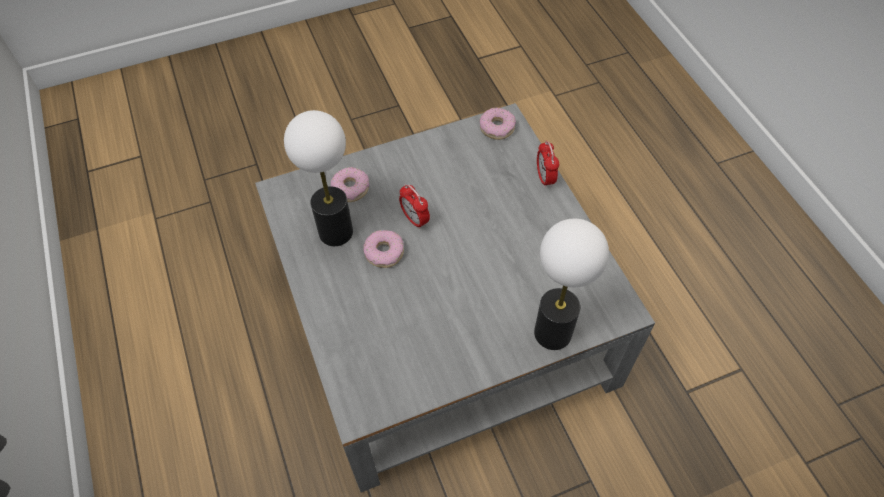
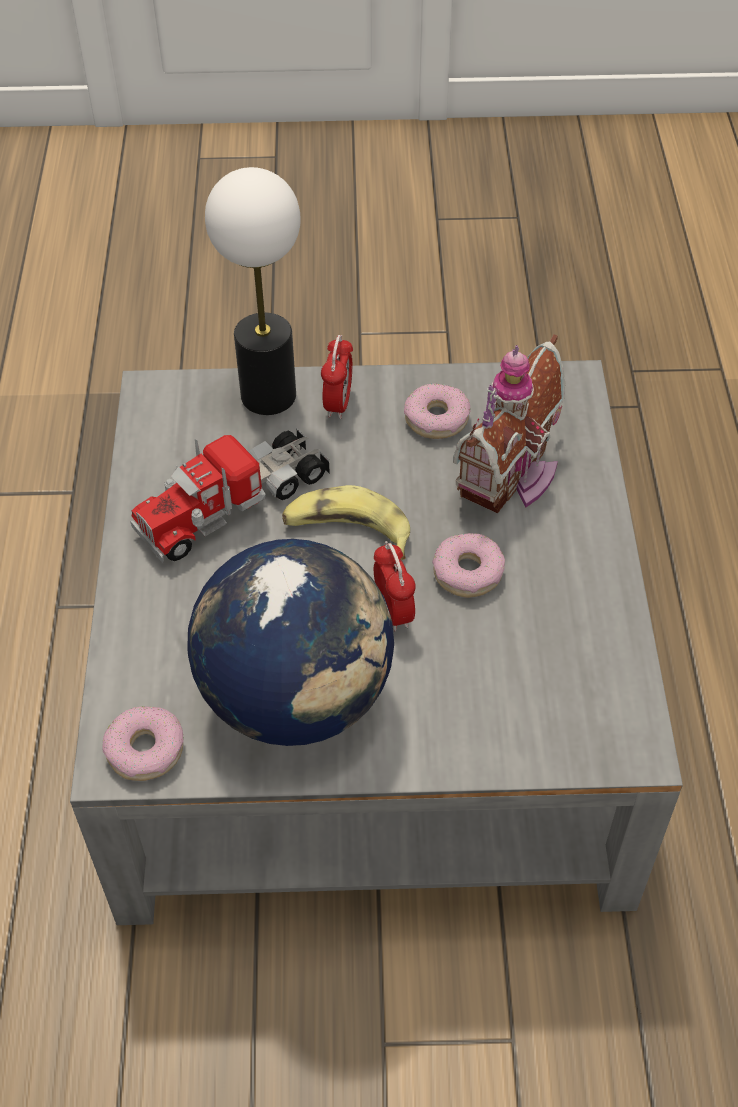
camera: 160 degrees left, 5 degrees down
(336, 232) = (541, 630): table lamp -> none
(351, 188) = (491, 707): donut -> donut (436, 418)
(377, 322) = (513, 476): none -> toy house
(443, 167) = (297, 697): none -> globe
(458, 255) = (347, 531): none -> banana
(529, 253) = (233, 503): none -> toy truck
(545, 178) = (126, 615): alarm clock -> alarm clock (338, 403)

